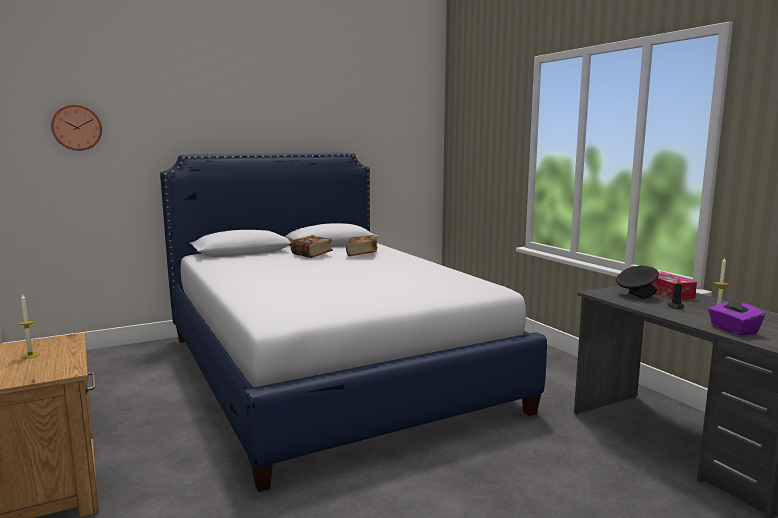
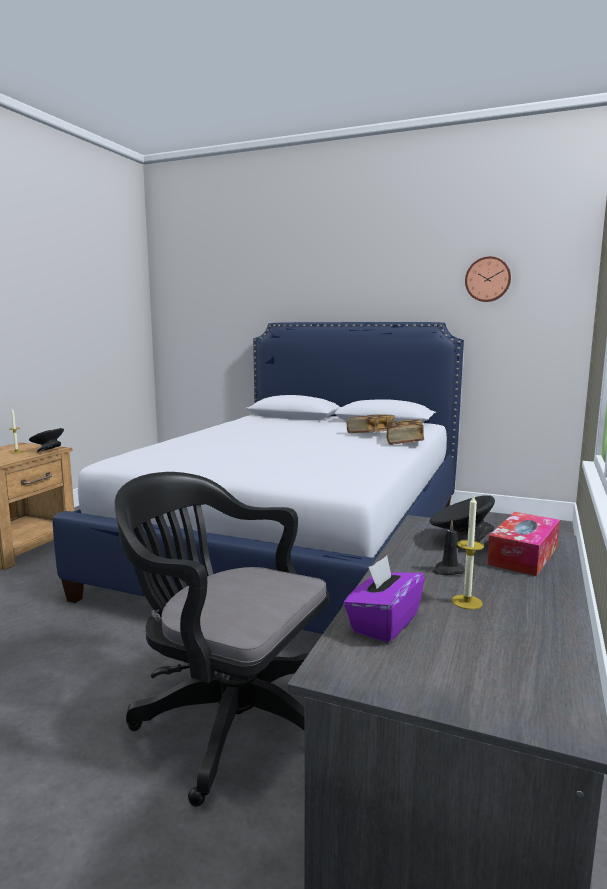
camera: 50 degrees right, 0 degrees up
(71, 342) = (47, 451): none -> black bowl
(77, 127) = (206, 300): wall clock -> wall clock (488, 279)
(312, 255) = (329, 427): book -> book (404, 442)
(544, 474) = (228, 720): none -> black office chair

